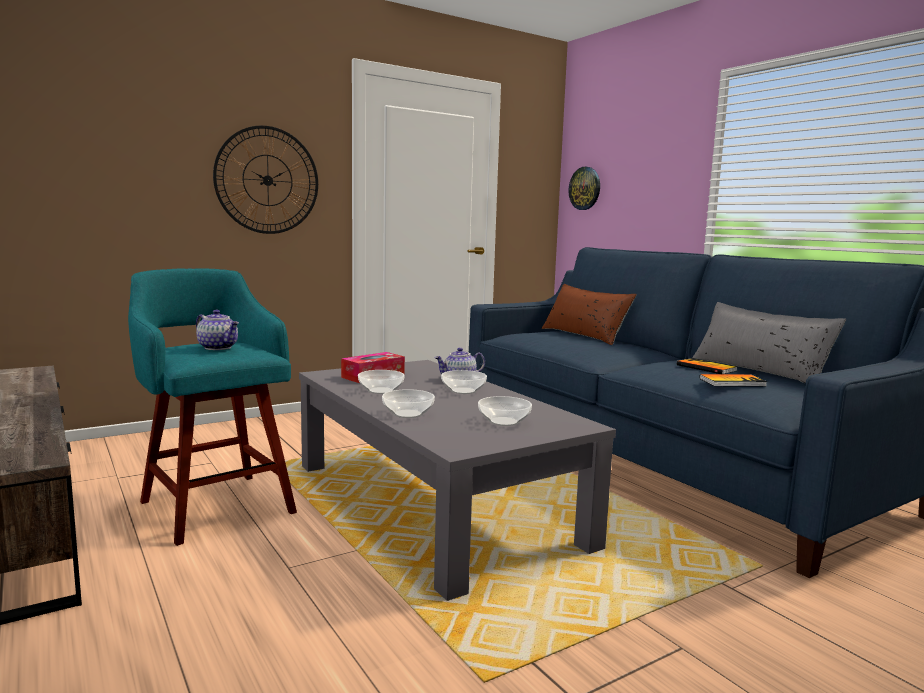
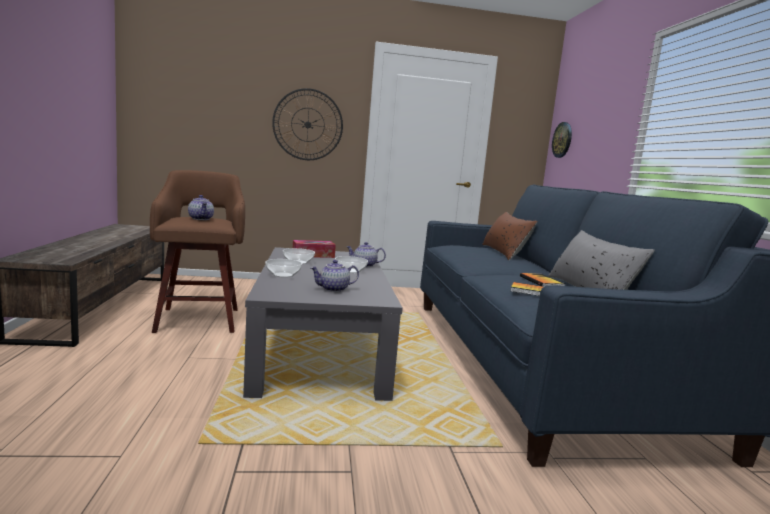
camera: 25 degrees right, 0 degrees up
(216, 505) = (199, 319): turquoise stool -> brown stool
(505, 422) = (333, 289): bowl -> teapot

